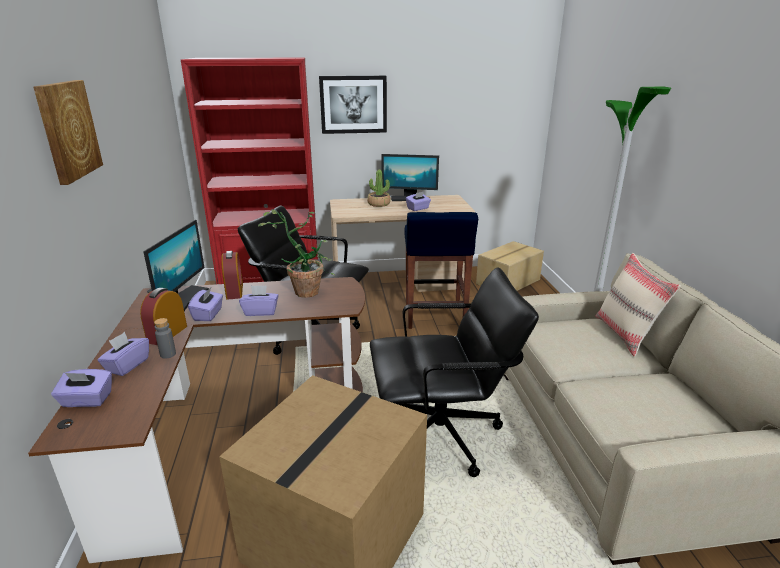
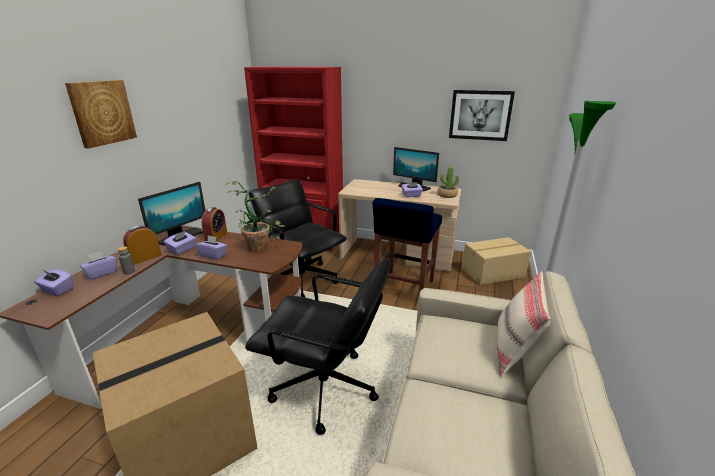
camera: 25 degrees right, 0 degrees up
(353, 104) = (377, 105): picture -> picture (480, 115)
(378, 204) = (385, 187): potted plant -> potted plant (447, 195)

